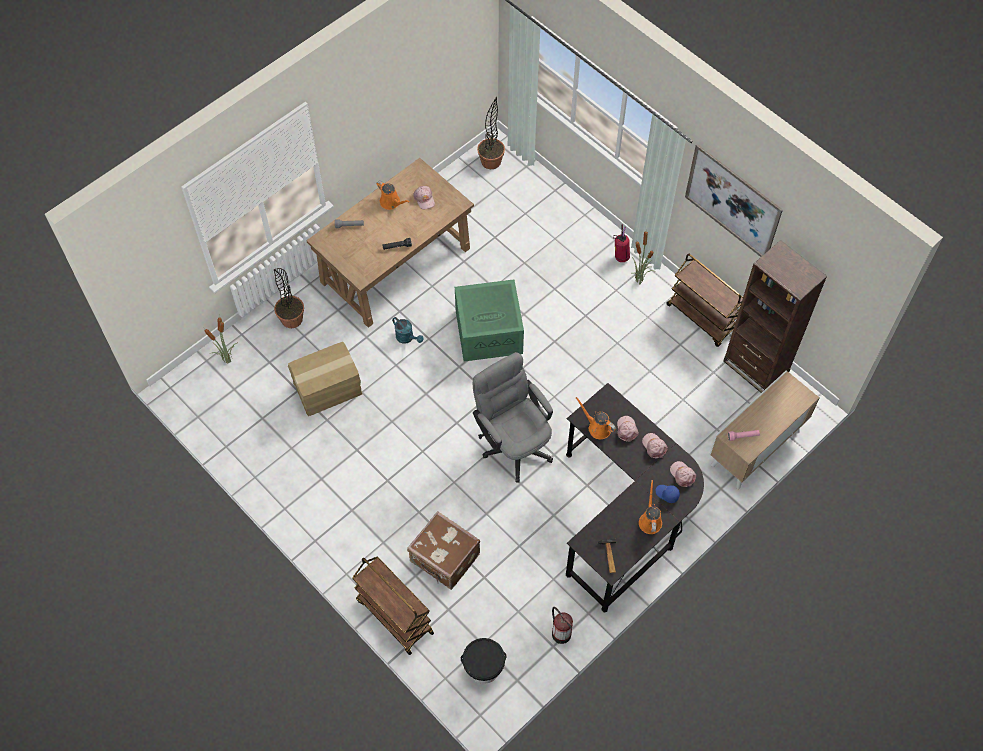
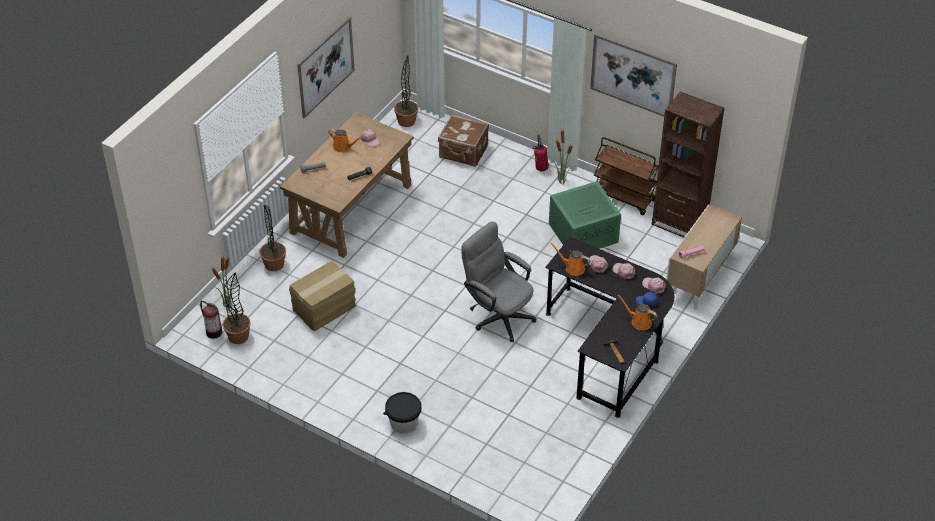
camera: 15 degrees left, 15 degrees down
(227, 404) = (238, 336): none -> potted plant
(383, 110) = (326, 67): none -> picture
(394, 616) = (441, 458): brown cart -> none
(407, 338) = (380, 259): turquoise watering can -> none
(444, 559) = (470, 409): brown suitcase -> brown suitcase (463, 152)
(483, 667) = (531, 478): black bucket -> black bucket (403, 422)
(489, 331) = (449, 240): green storage box -> green storage box (583, 232)
(560, 633) = (587, 440): fire extinguisher -> fire extinguisher (213, 332)
(650, 520) = (639, 322): orange watering can -> orange watering can turned 45 degrees counterclockwise

